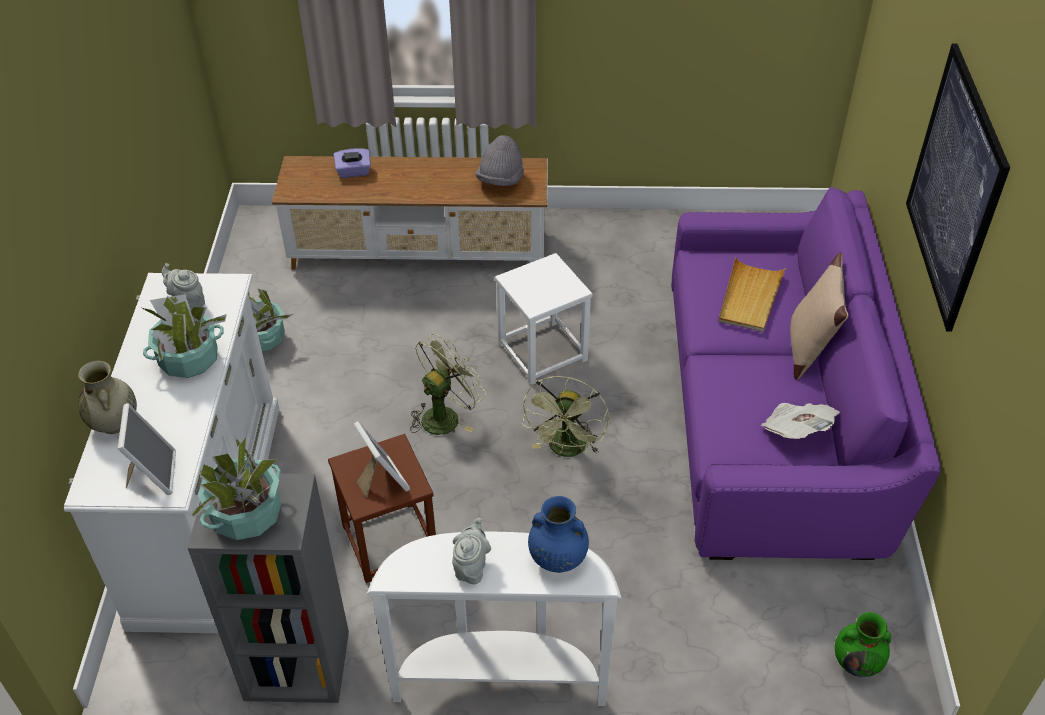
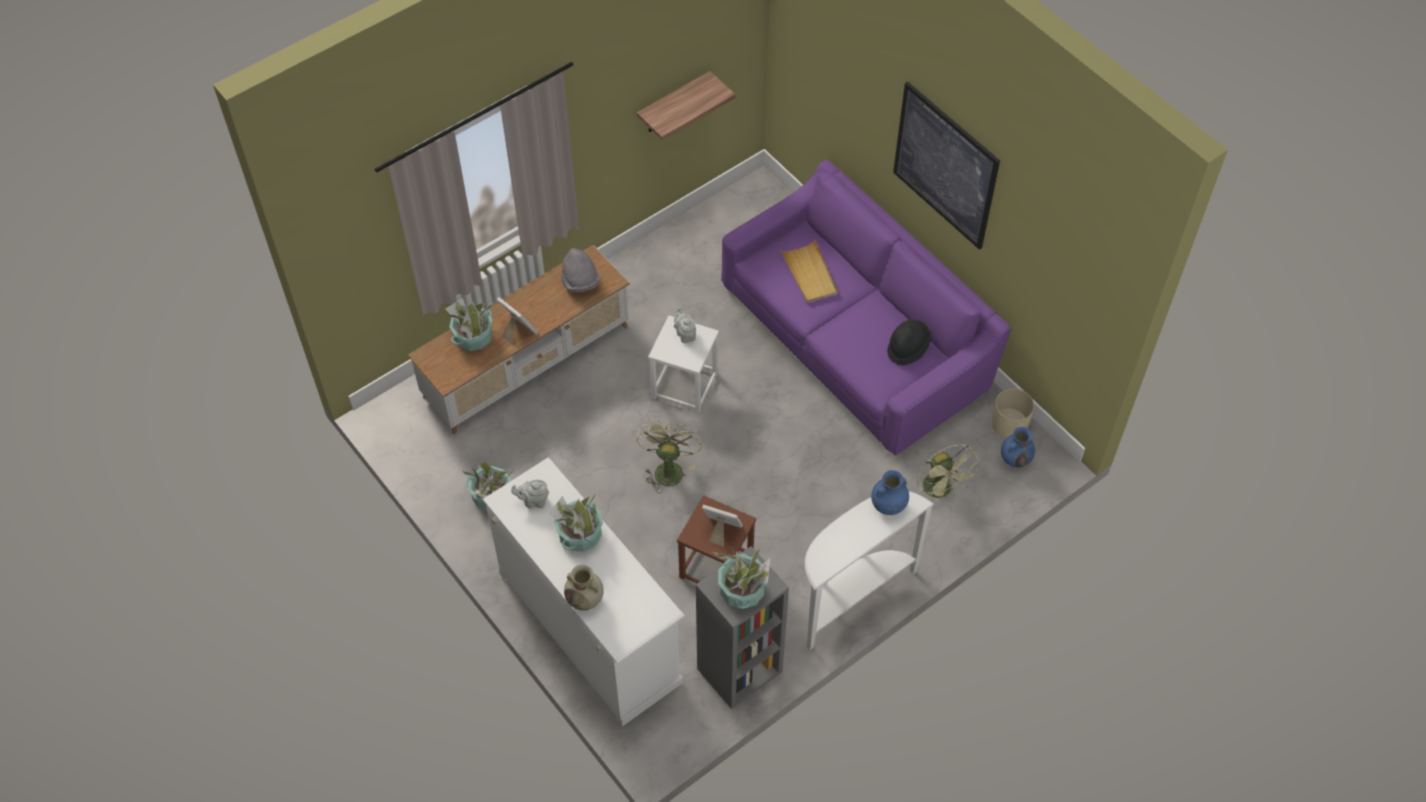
camera: 40 degrees left, 10 degrees up
(153, 474) = (643, 610): picture frame -> picture frame (517, 331)
(353, 172) = (473, 337): purple tissue box -> potted plant
(471, 567) = (852, 539): grey teapot -> grey teapot (685, 334)
(567, 450) = (761, 441): green fan -> green fan (941, 491)
(708, 36) = (674, 104): none -> shelf
(796, 431) = (907, 348): newspaper -> black hat
(809, 347) = (869, 288): beige pillow -> none
(857, 662) = (1015, 459): green vase -> blue vase
(886, 616) = (1010, 423): none -> beige planter

